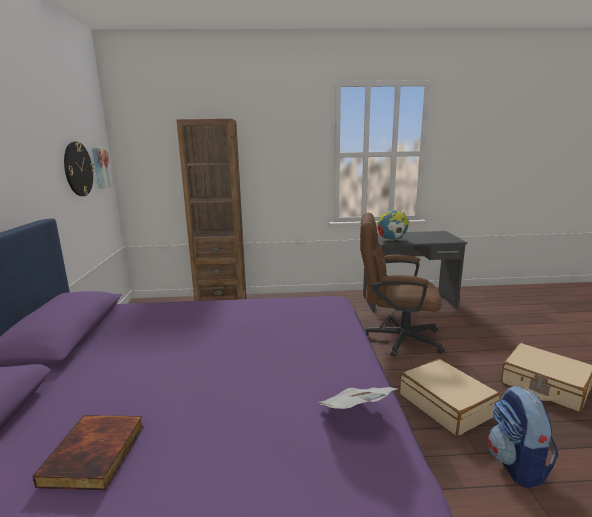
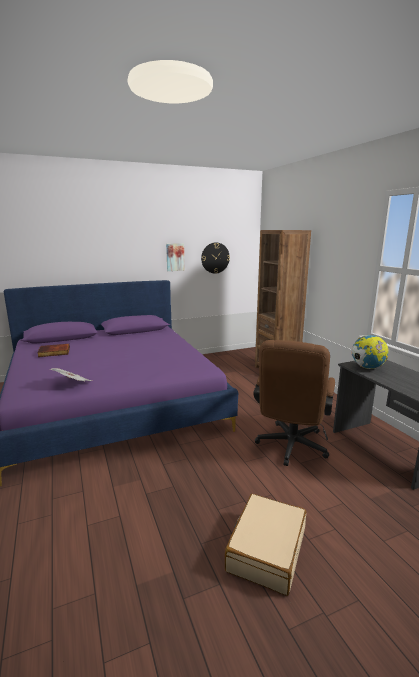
camera: 70 degrees right, 0 degrees up
(100, 167) = (242, 258): picture -> picture (175, 257)
(395, 338) = (290, 448): brown office chair -> brown office chair turned 150 degrees counterclockwise
(446, 405) = (198, 479): beige suitcase -> none
(516, 465) = (138, 513): backpack -> none

